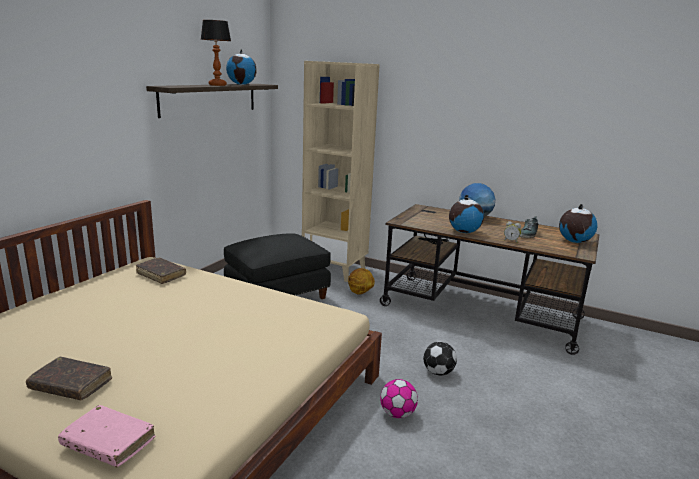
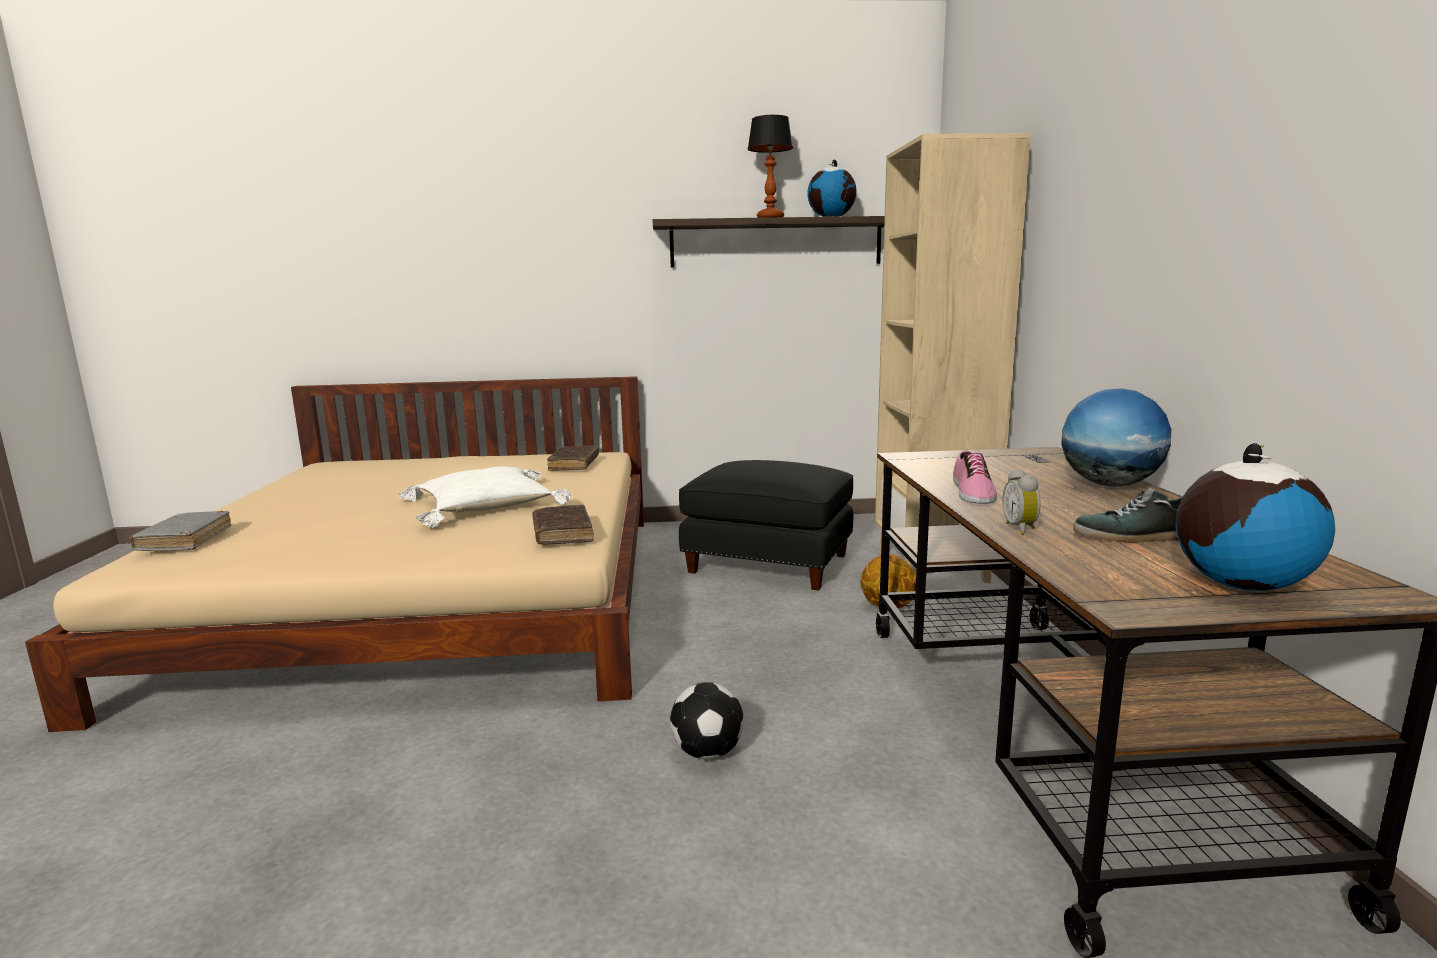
camera: 60 degrees right, 5 degrees down
(71, 385) = (293, 506): brown book -> brown book (562, 534)
(108, 443) = (185, 540): pink book -> grey book
(208, 317) = (486, 503): none -> white pillow
(397, 414) = (530, 748): football -> none
(464, 232) = (971, 492): globe -> shoe

